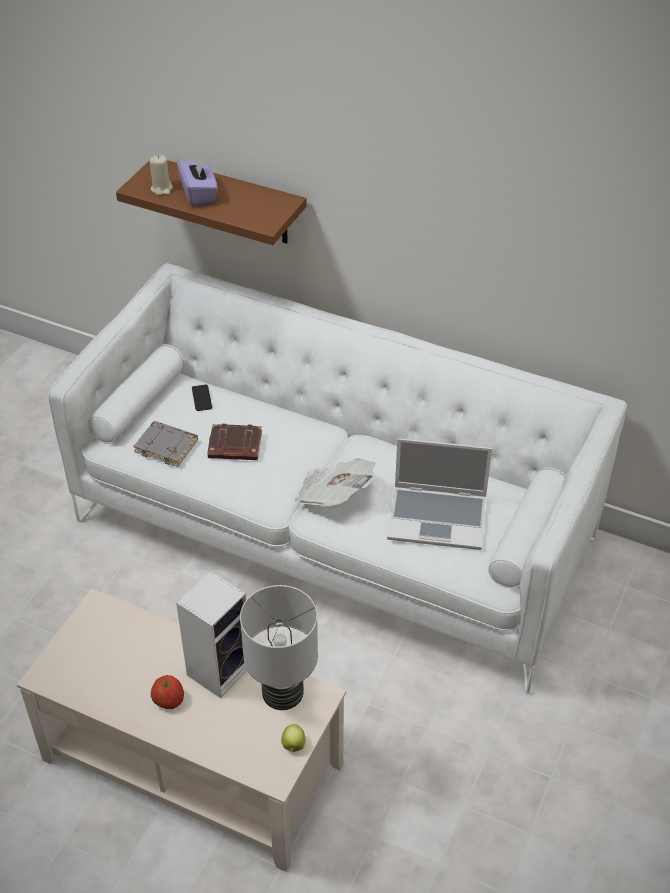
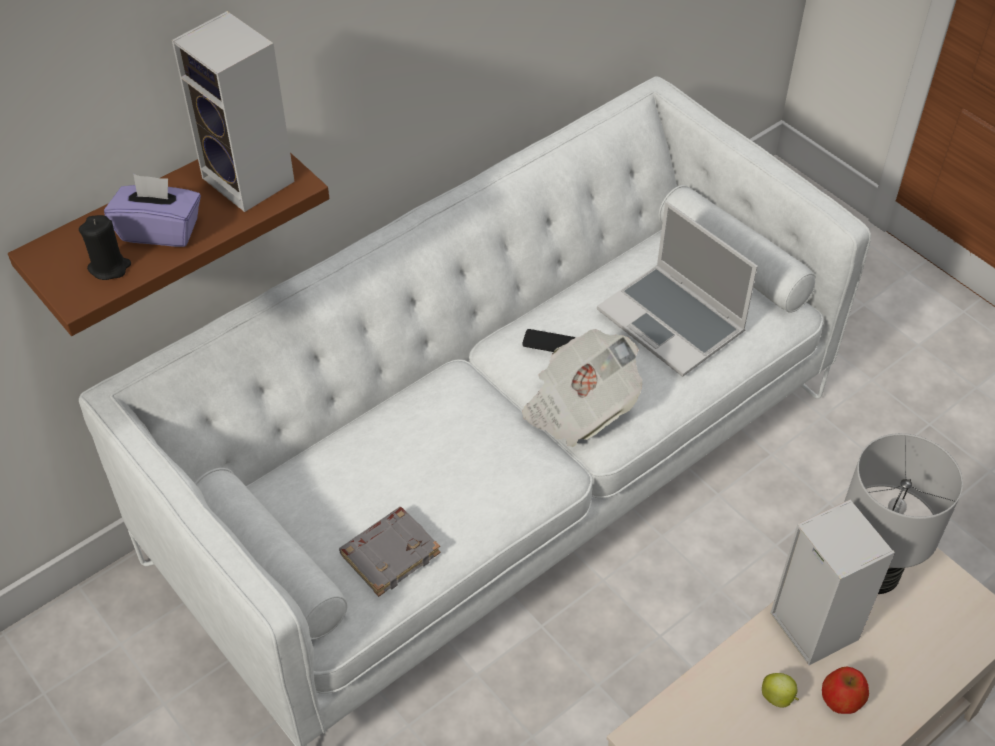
camera: 65 degrees left, 5 degrees up
(162, 189) = (109, 267): beige candle -> black candle
(201, 398) = (313, 482): phone -> phone (549, 342)
(234, 447) = (437, 476): brown book -> none
(258, 209) = (252, 180): none -> speaker
(293, 745) = (954, 587): apple -> apple (778, 697)
(438, 518) = (673, 322): laptop -> laptop turned 105 degrees clockwise

